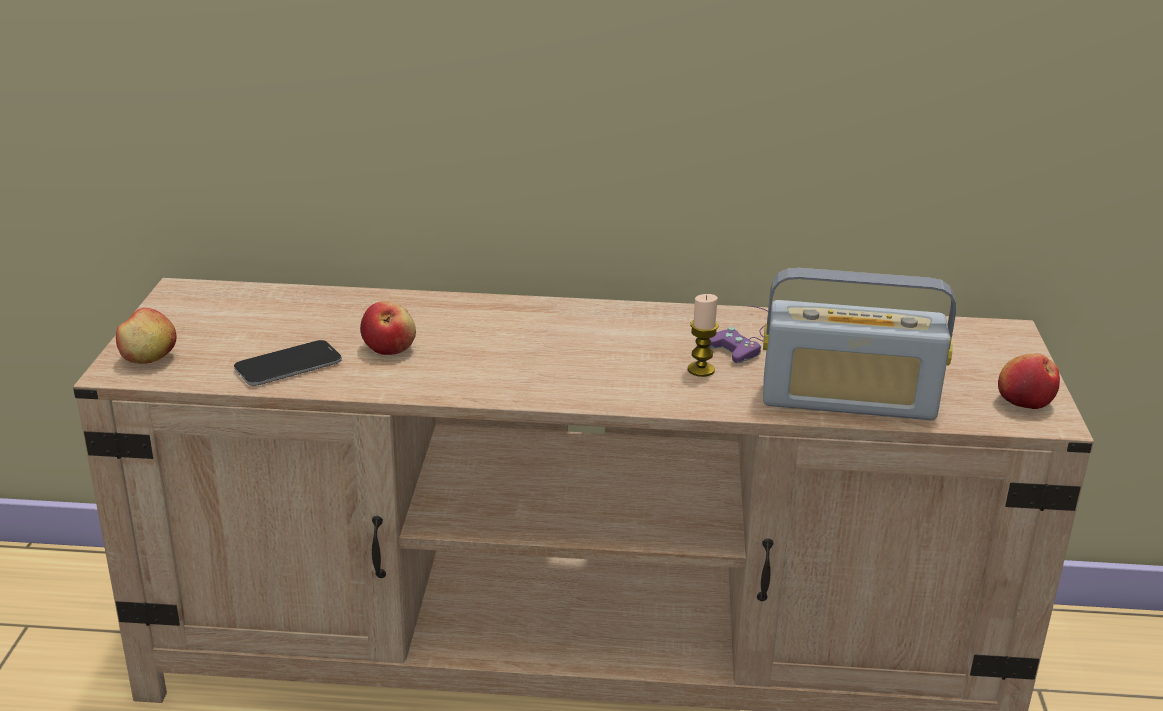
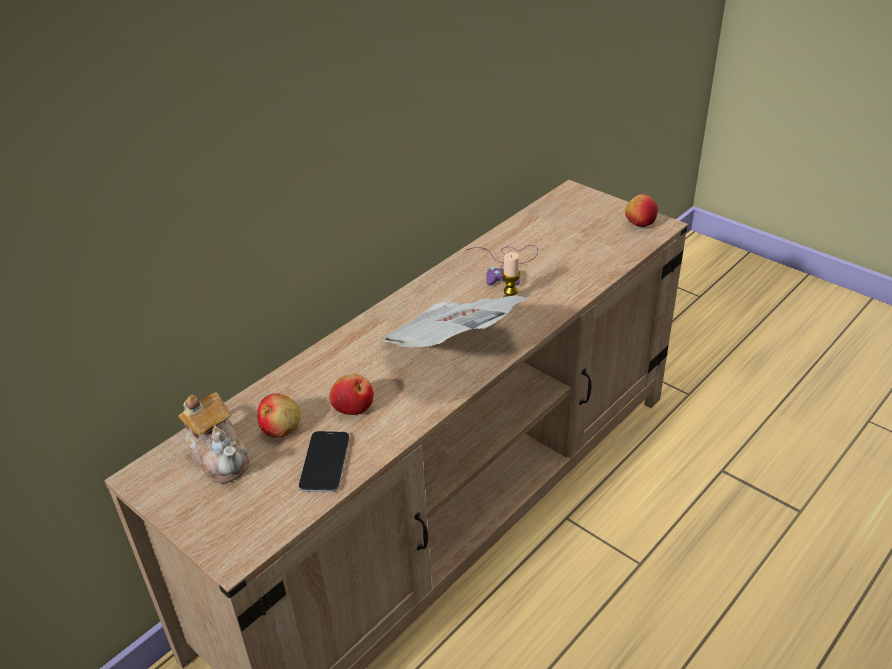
camera: 50 degrees left, 10 degrees up
(149, 358) = (234, 531): apple -> apple (281, 428)
(243, 312) = (220, 456): none -> teapot
(557, 367) = (452, 349): none -> newspaper
(848, 401) = (589, 270): radio -> none

